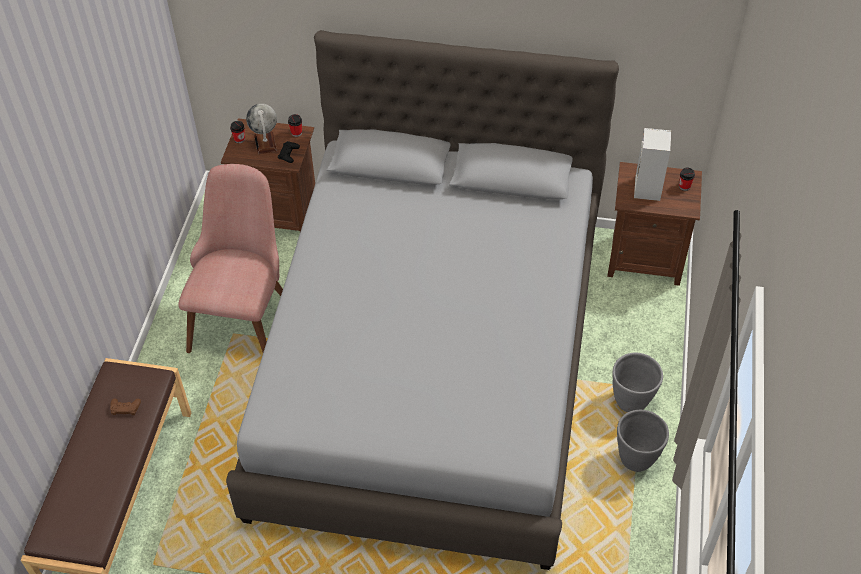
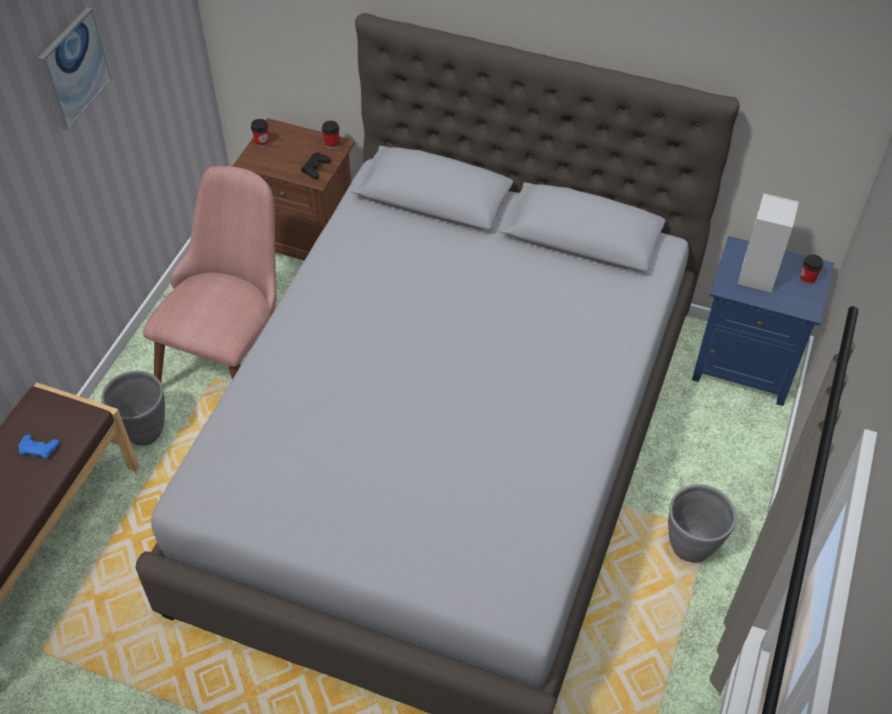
camera: 10 degrees right, 0 degrees up
(110, 107) = (74, 68): none -> picture
(125, 408) = (39, 448): brown game controller -> blue game controller
(265, 143) = (291, 151): globe -> none
(636, 459) = (682, 624): grey planter -> grey planter (145, 431)
(645, 259) = (744, 365): brown nightstand -> blue nightstand

